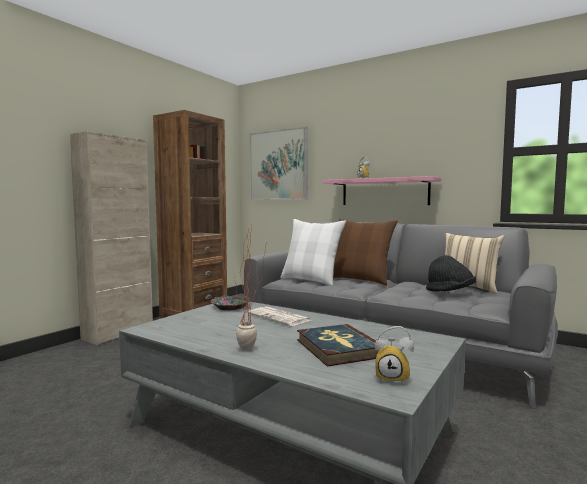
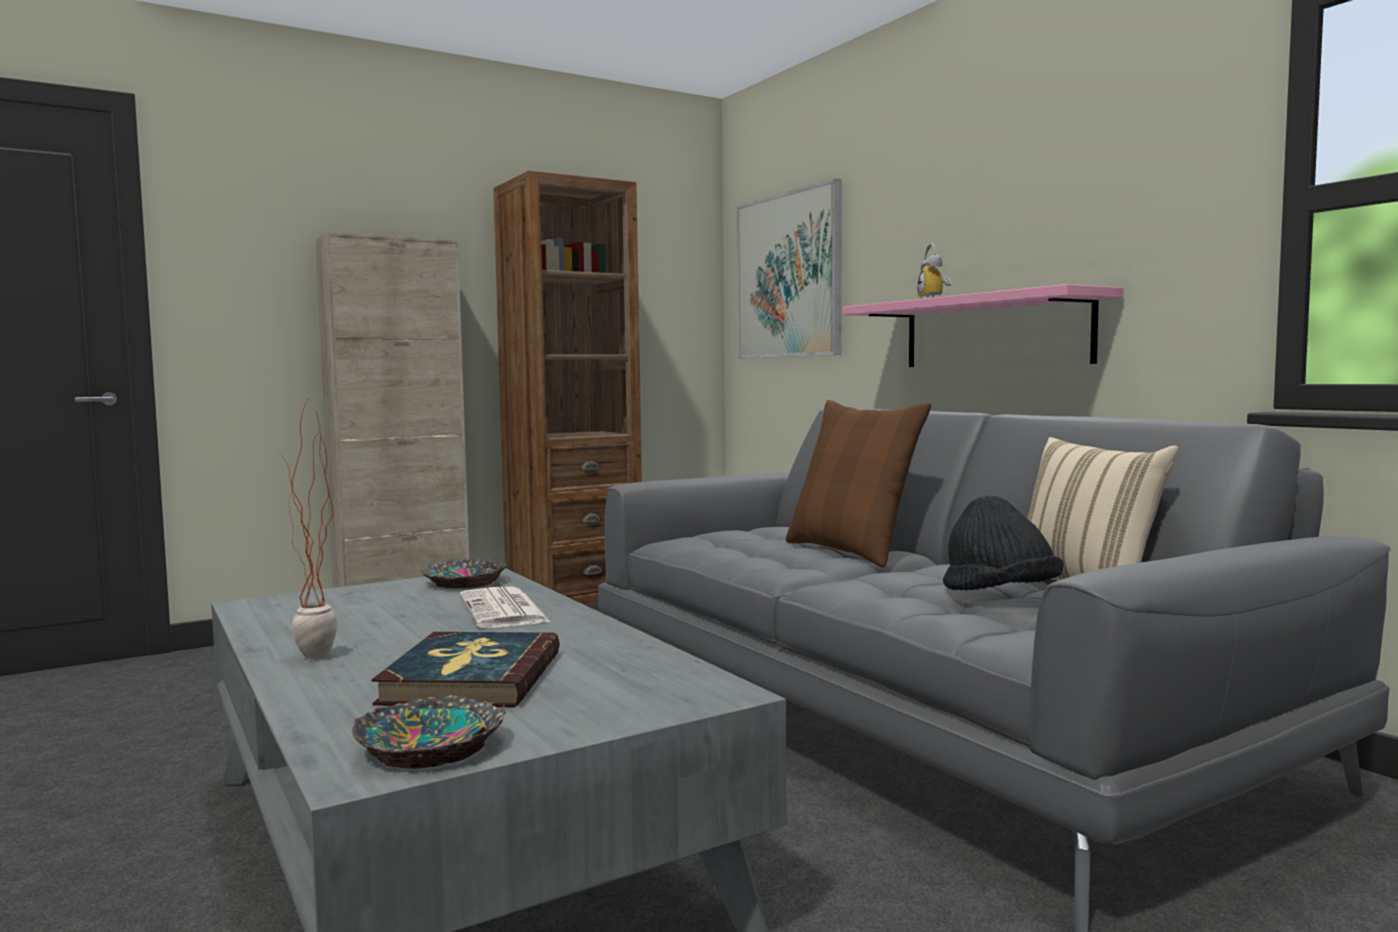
camera: 25 degrees right, 0 degrees up
(311, 280) = (733, 545): white pillow -> none
(393, 378) = (432, 745): alarm clock -> bowl

